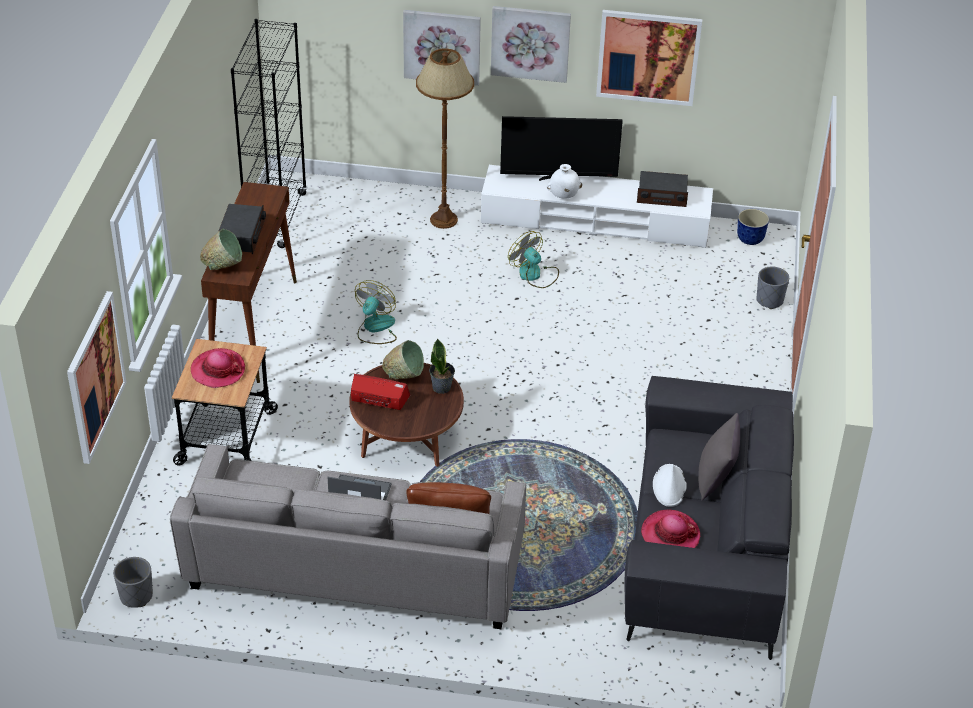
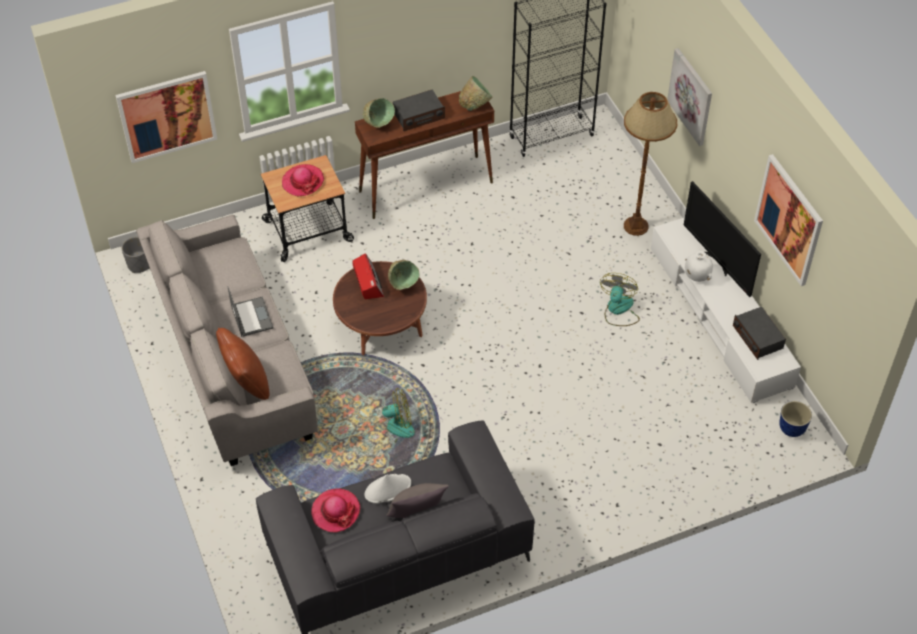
camera: 60 degrees right, 10 degrees up
(268, 195) = (475, 105): none -> green bowl
(375, 328) = (479, 250): fan -> fan (393, 429)
(442, 387) = (406, 310): potted plant -> none
(530, 43) = (732, 141): picture -> none
(769, 300) = (721, 476): grey planter -> none

